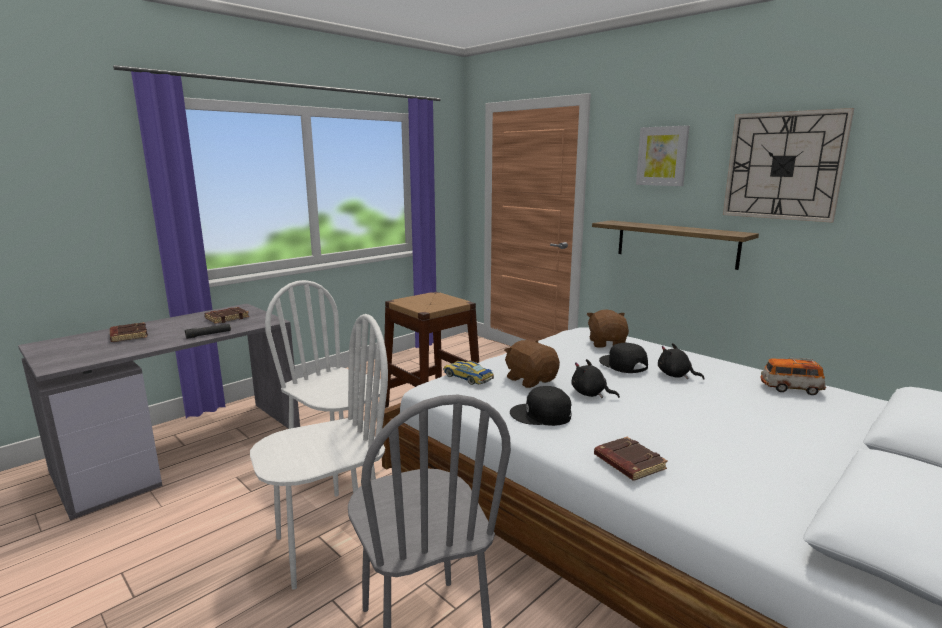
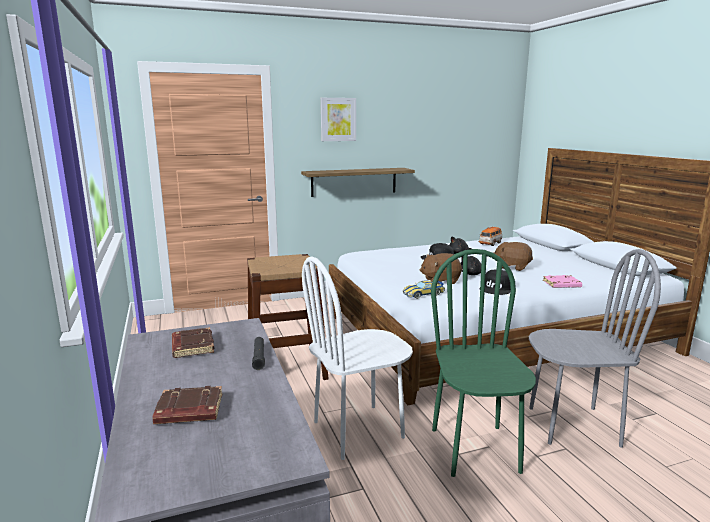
camera: 65 degrees left, 0 degrees up
(329, 547) = (475, 450): white chair -> green chair
(607, 343) = (396, 253): brown plush toy -> brown plush toy (512, 267)
(628, 463) = (561, 284): brown book -> pink book
(783, 166) = (412, 125): wall clock -> none

